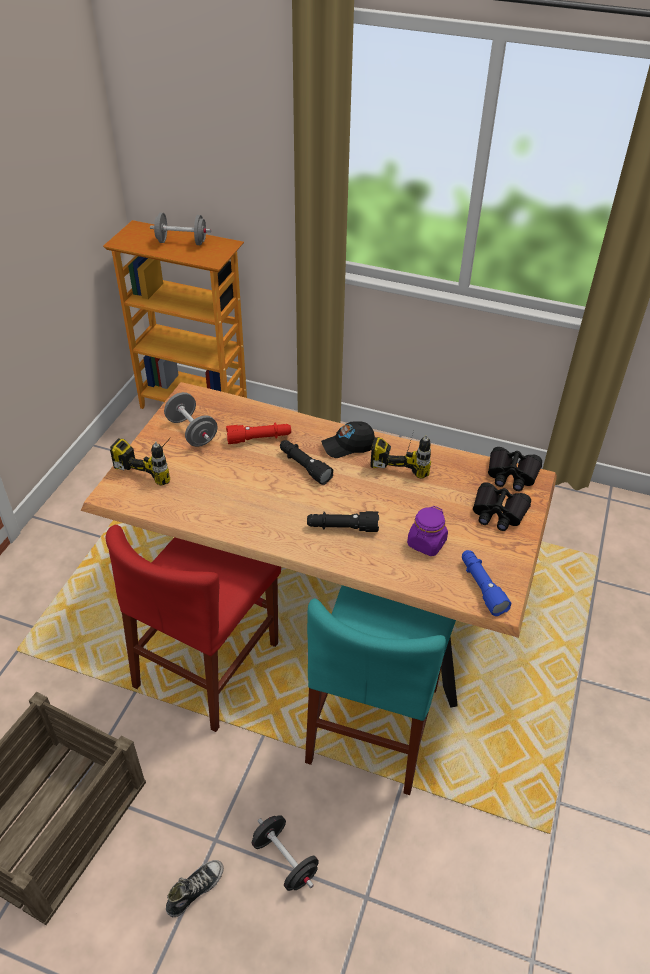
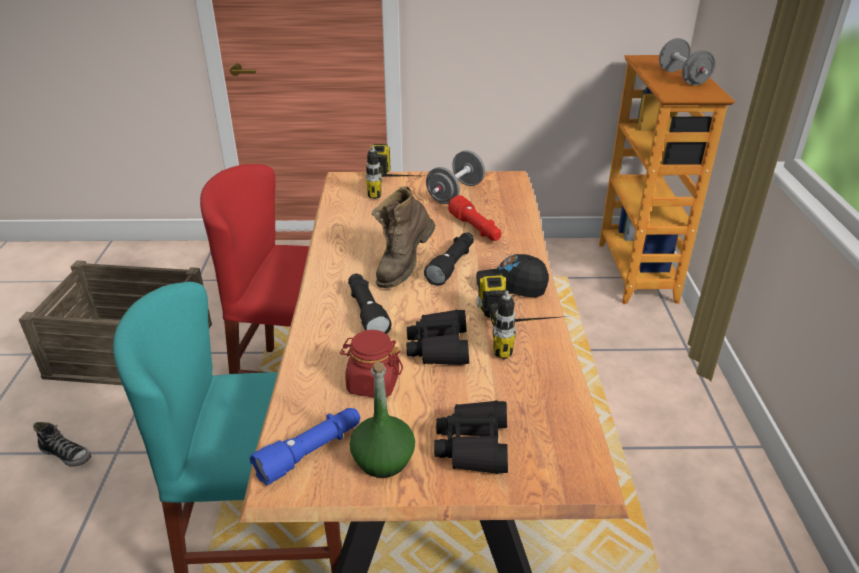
camera: 70 degrees right, 10 degrees down
(285, 860) = (95, 511): black dumbbell -> none
(293, 493) = (403, 268): none -> brown boot
(348, 446) = (511, 286): black cap -> black cap turned 45 degrees counterclockwise
(426, 543) = (372, 383): purple jar -> red jar
(498, 554) = (383, 459): none -> green bottle
(511, 475) = (571, 447): black binoculars -> black binoculars (439, 346)

